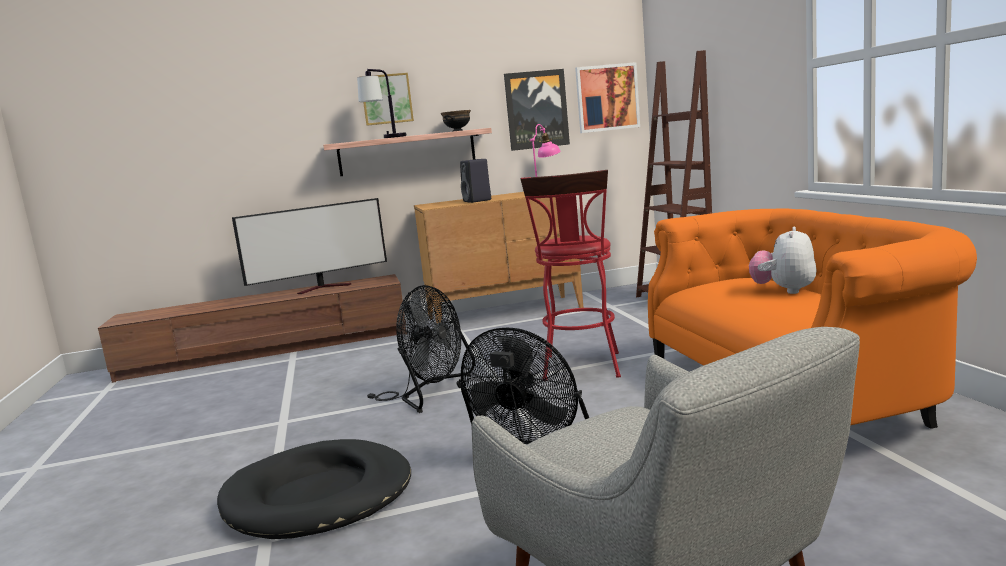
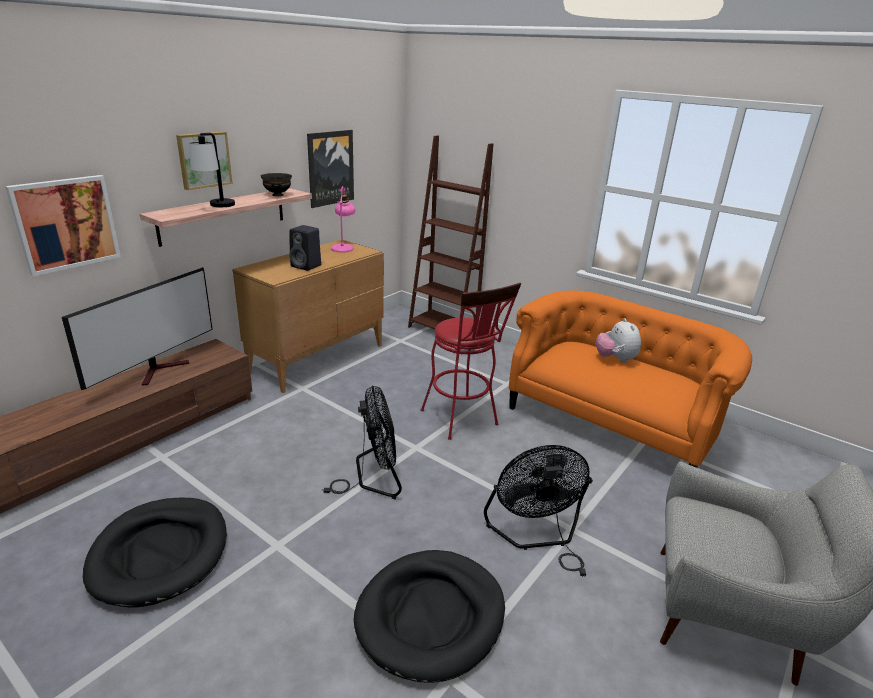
camera: 40 degrees left, 15 degrees up
(208, 409) = (160, 553): none -> black dog bed
(607, 98) = (379, 156): picture -> picture (66, 223)

